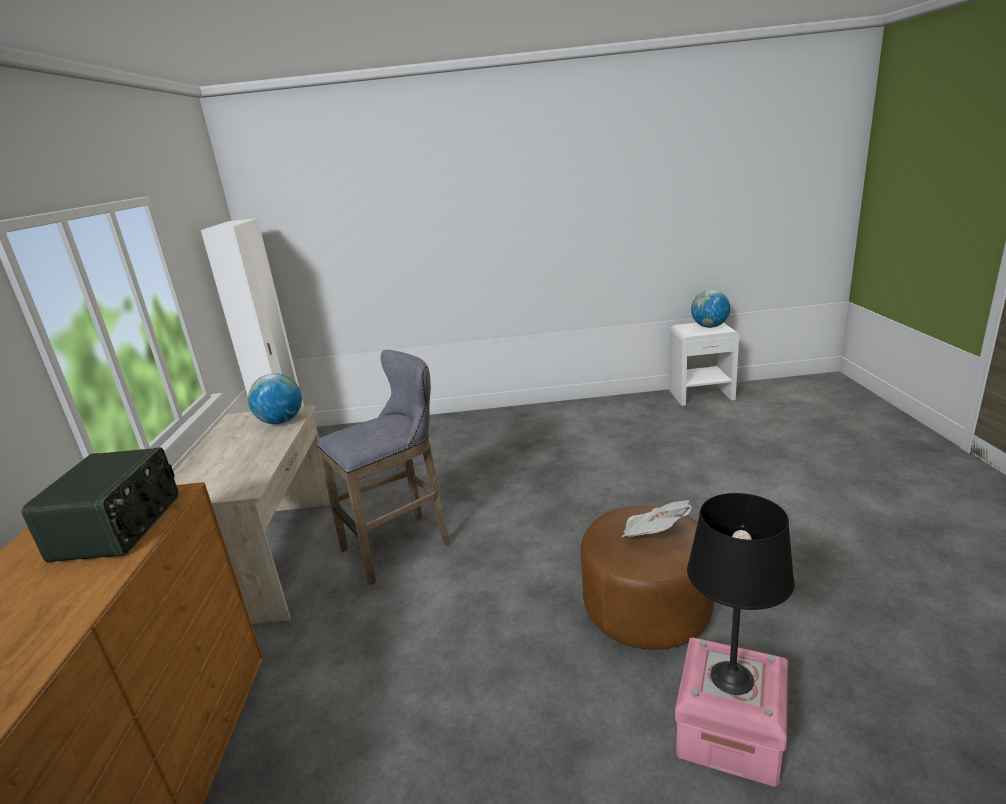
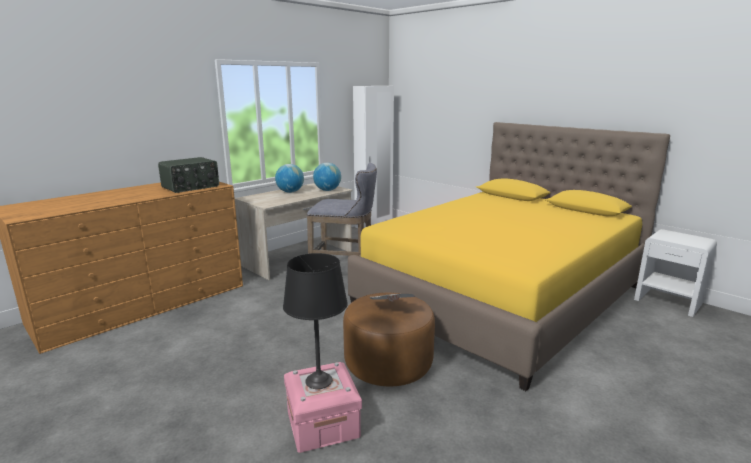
camera: 45 degrees right, 5 degrees down
(592, 461) = (501, 296): none -> yellow bed
(709, 326) = (689, 239): globe -> globe (290, 192)

